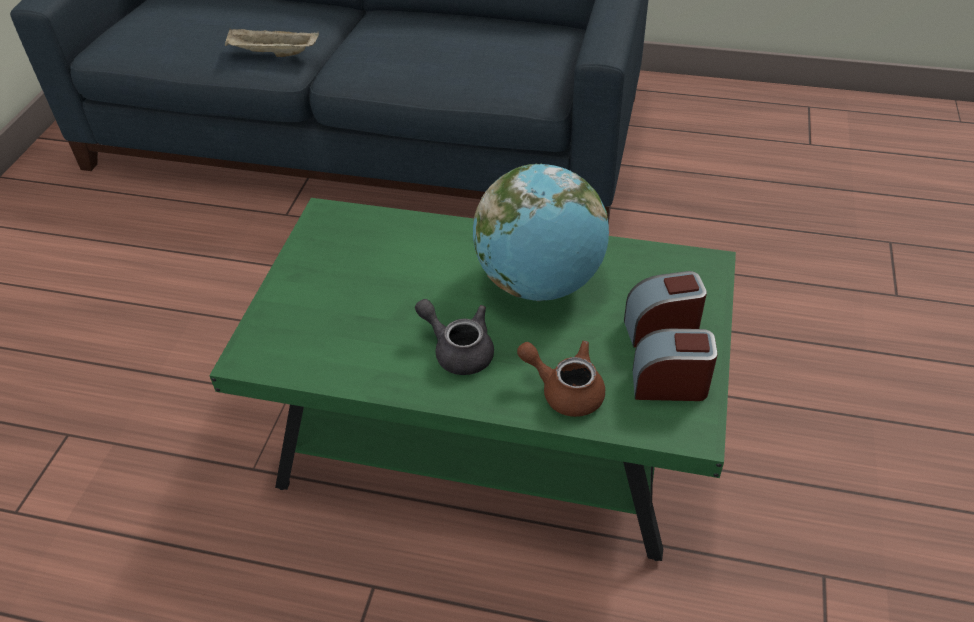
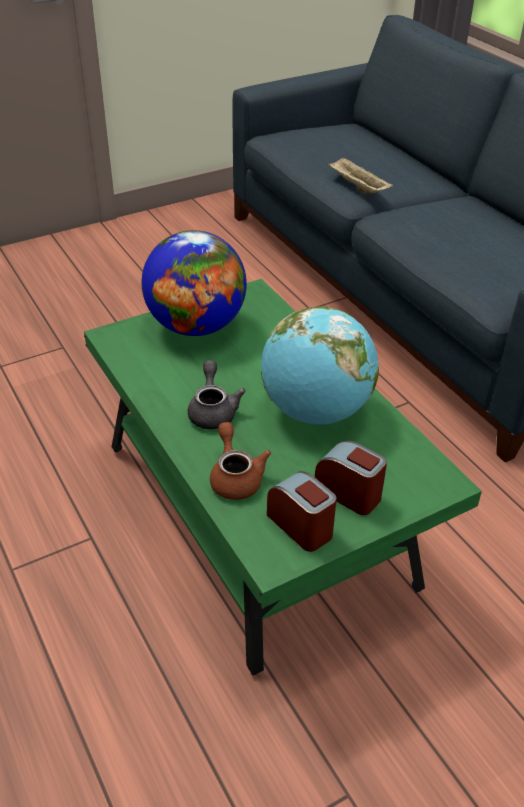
camera: 45 degrees right, 5 degrees down
(320, 285) = (196, 326): none -> globe

